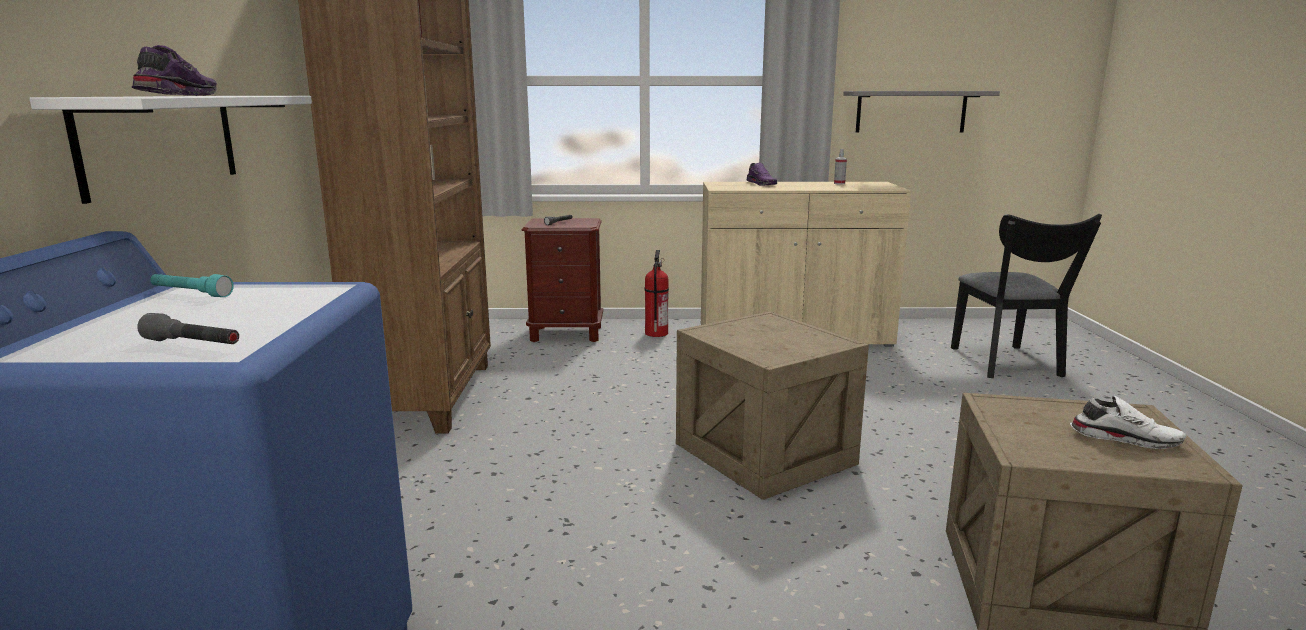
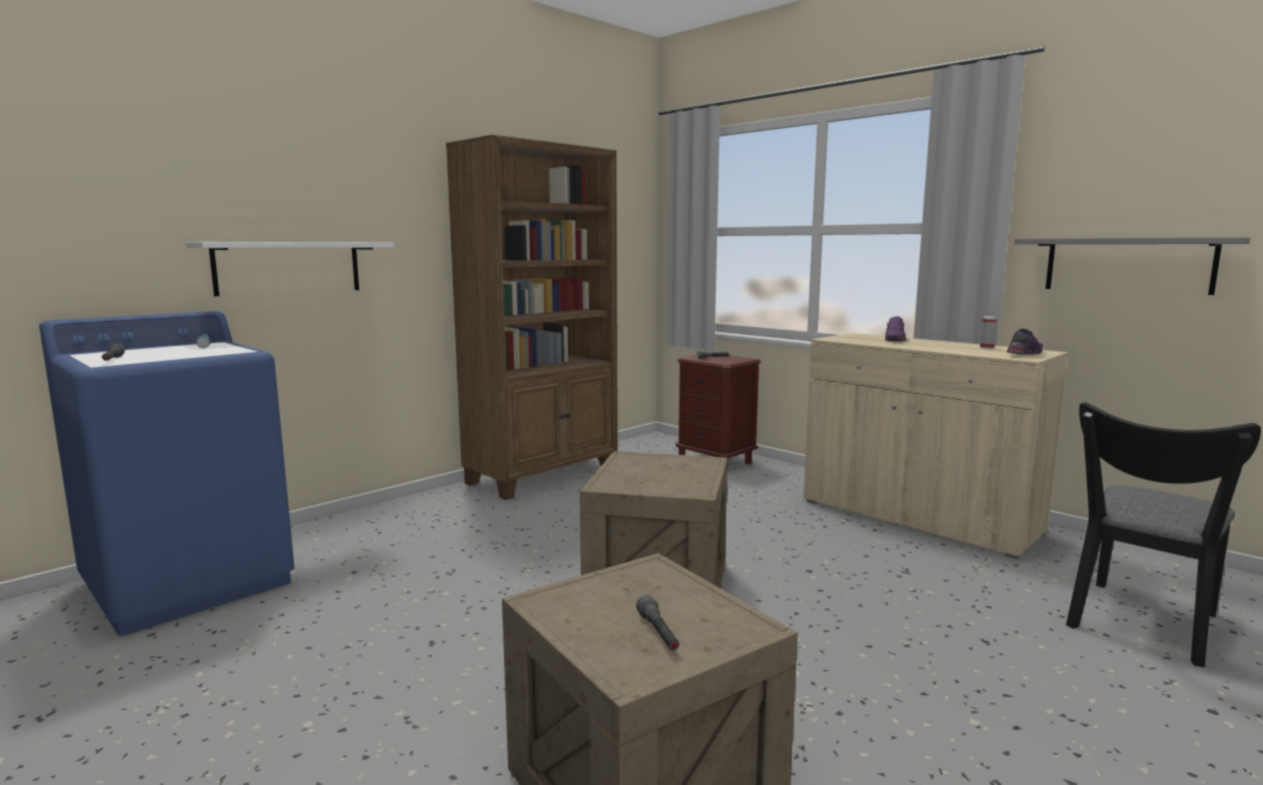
camera: 45 degrees right, 5 degrees down
(176, 95) = (275, 241): purple shoe -> purple shoe (1023, 354)
(656, 333) = (787, 479): fire extinguisher -> none
(1124, 438) = (658, 633): white shoe -> grey flashlight

